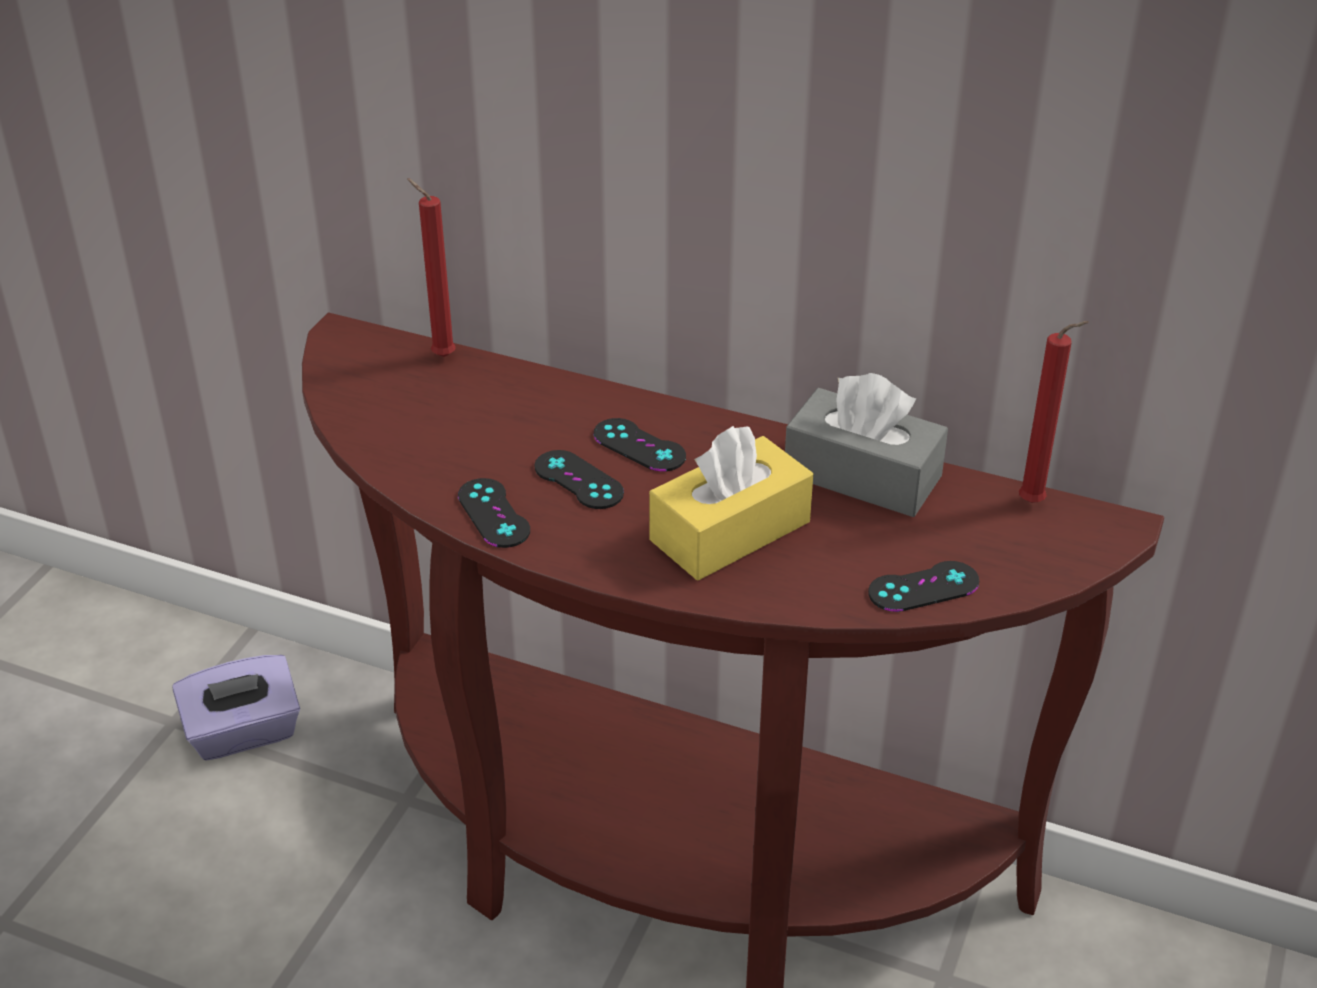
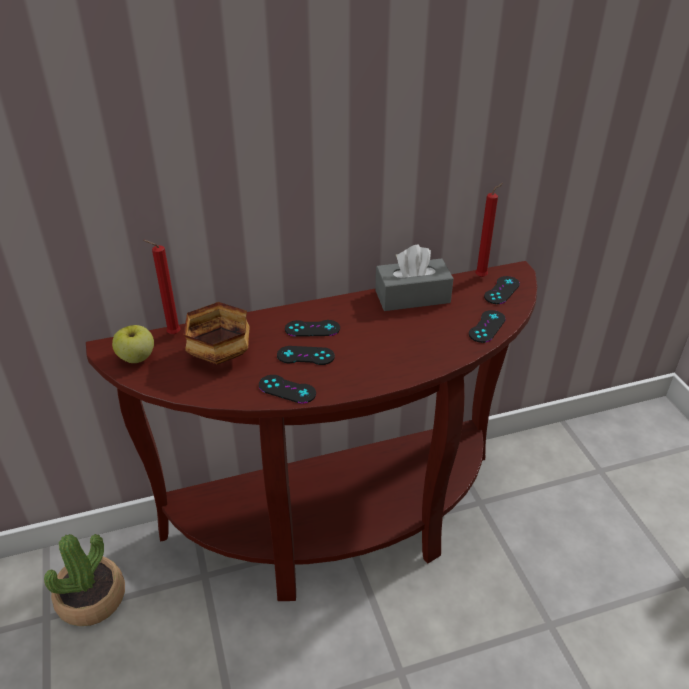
camera: 40 degrees left, 0 degrees up
(244, 733) = (91, 598): purple tissue box -> potted plant
(360, 366) = (136, 358): none -> apple
(463, 416) = (218, 355): none -> bowl
(730, 531) = (392, 343): yellow tissue box -> none
(1037, 543) = (501, 290): none -> black game controller

